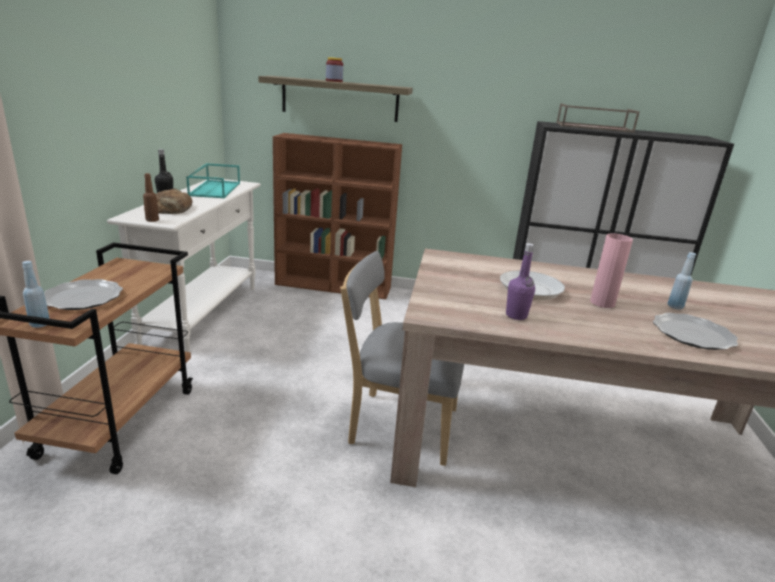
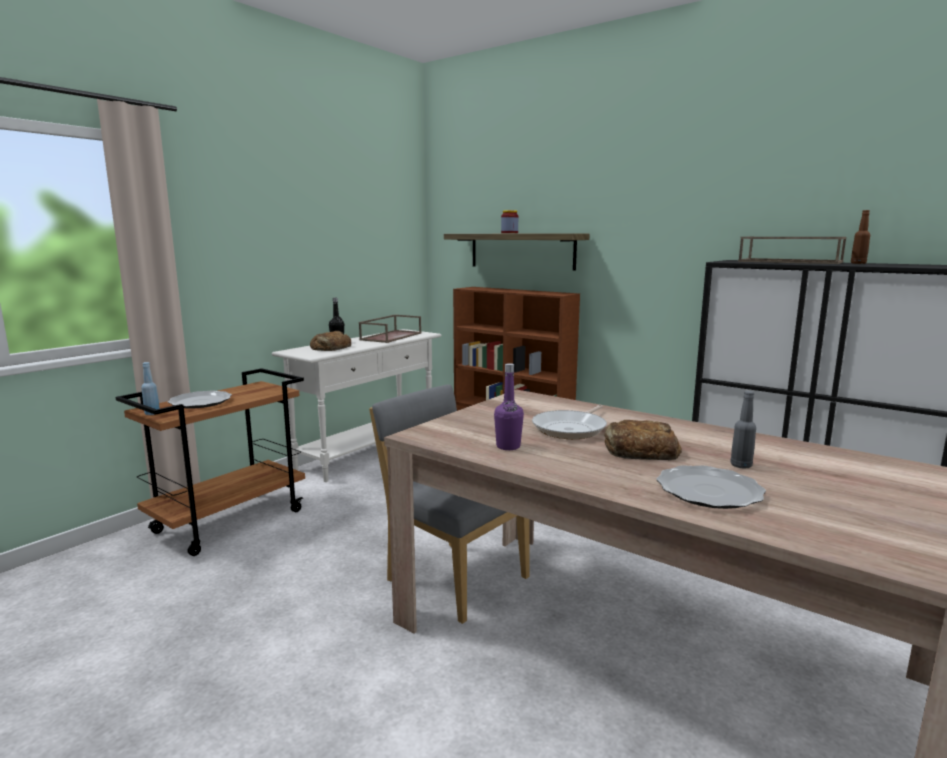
camera: 30 degrees right, 10 degrees down
(152, 220) = (302, 354): brown bottle -> brown bottle (858, 263)
(214, 189) = (391, 336): turquoise tray -> brown tray
(602, 303) = (639, 450): pink vase -> bread
(674, 307) = (741, 465): blue bottle -> grey bottle

